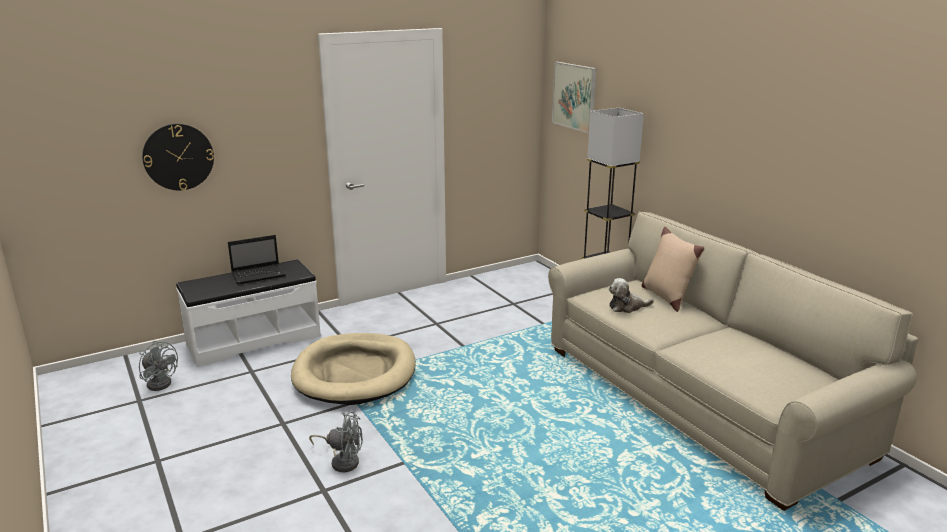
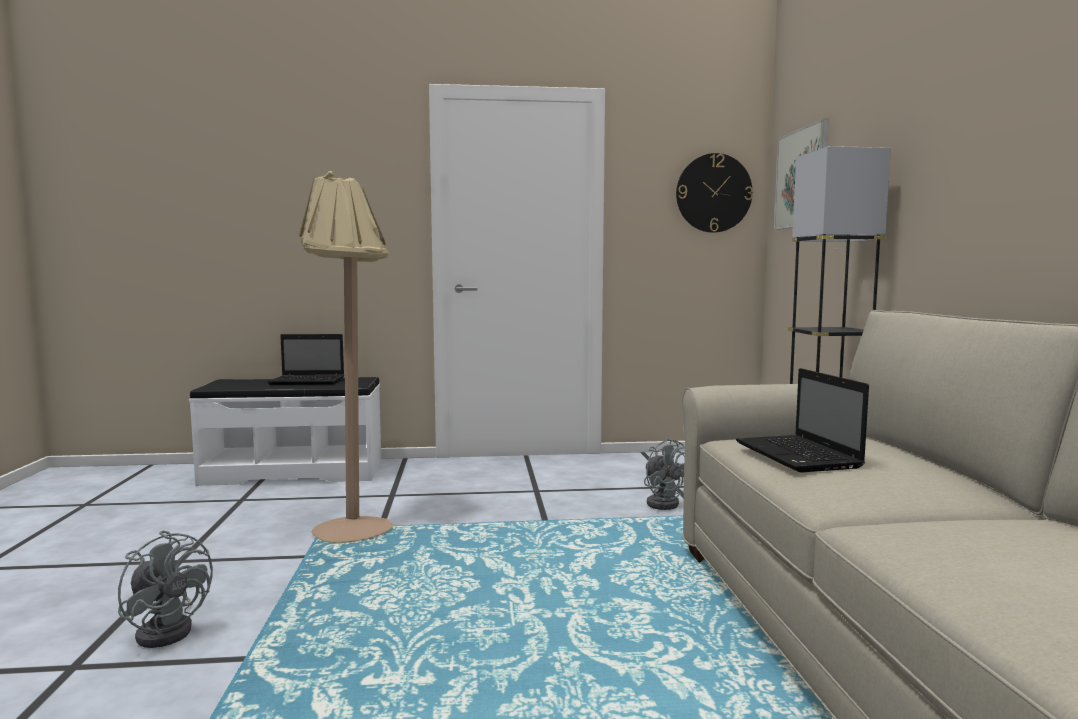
camera: 25 degrees right, 15 degrees down
(160, 382) = (136, 492): grey fan -> grey fan (663, 502)
(178, 157) = (239, 221): wall clock -> wall clock (713, 193)
(355, 373) = (355, 524): beige dog bed -> beige floor lamp
(627, 307) = (799, 456): plush toy -> laptop
(666, 297) = (903, 454): beige pillow -> none

